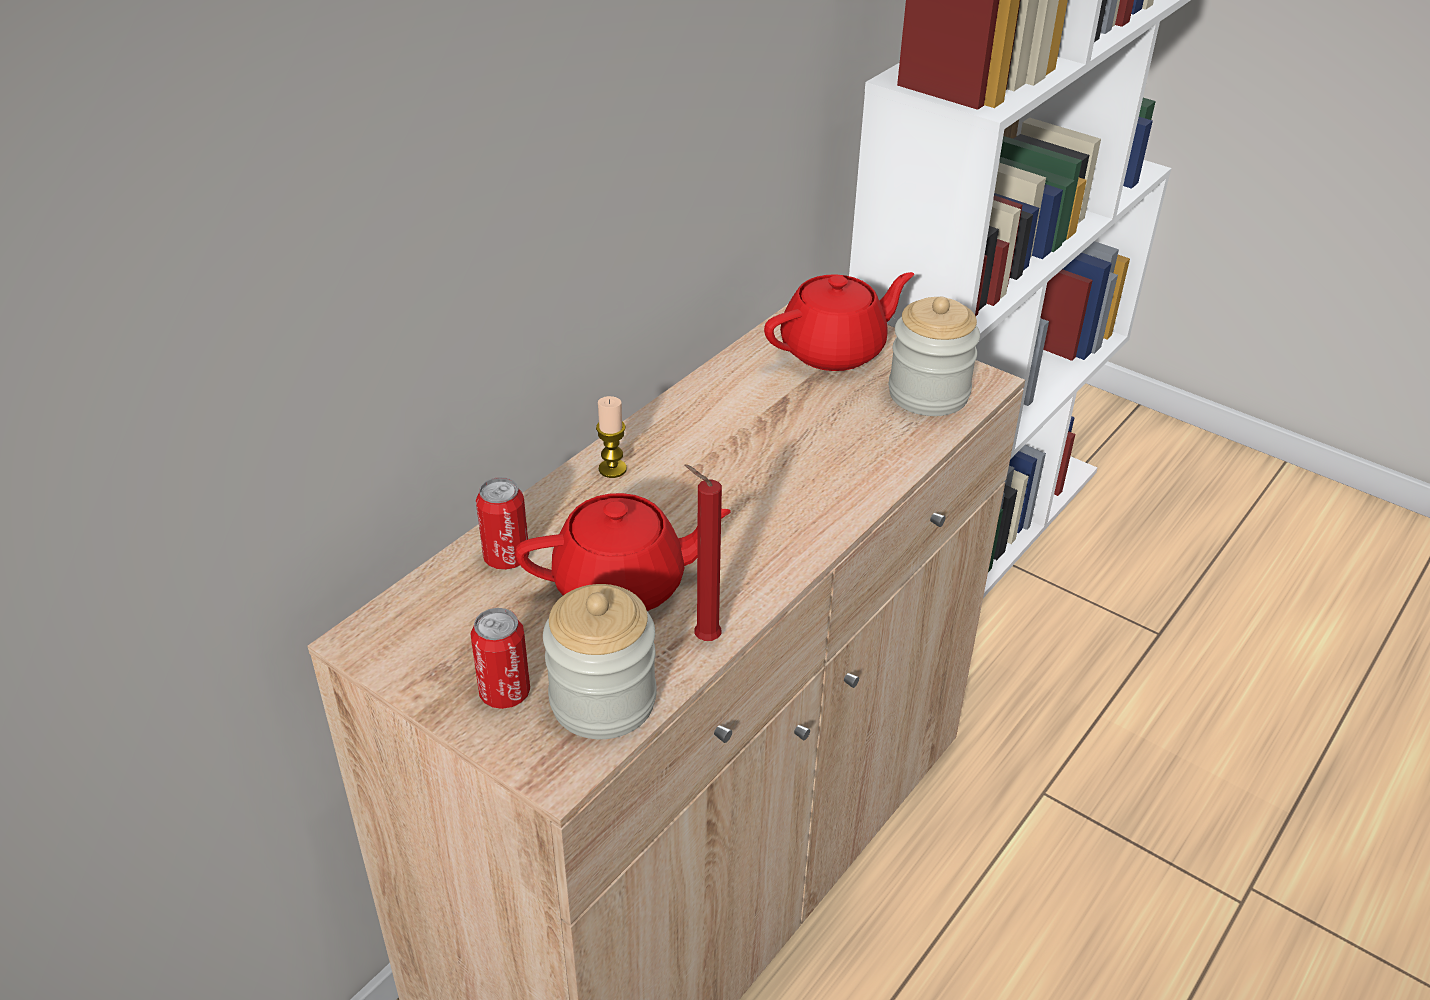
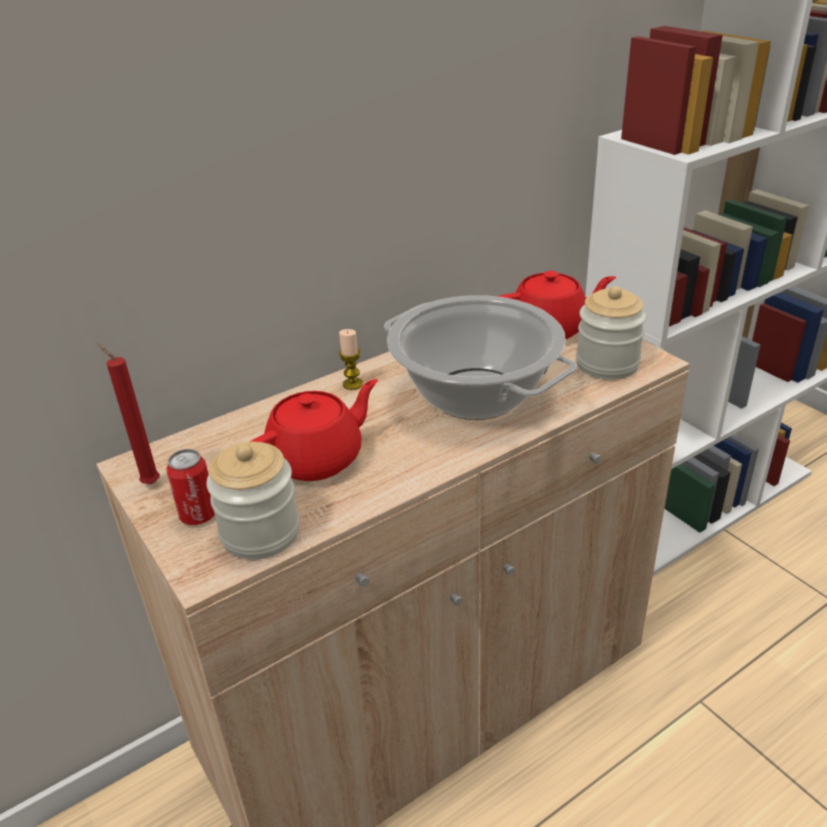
camera: 20 degrees right, 5 degrees down
(506, 557) = (251, 429): can -> none
(623, 586) = (317, 459): red teapot -> red teapot turned 45 degrees counterclockwise
(703, 638) = (353, 503): red candle -> red candle (149, 483)
(782, 461) = (474, 394): none -> cooking pot

